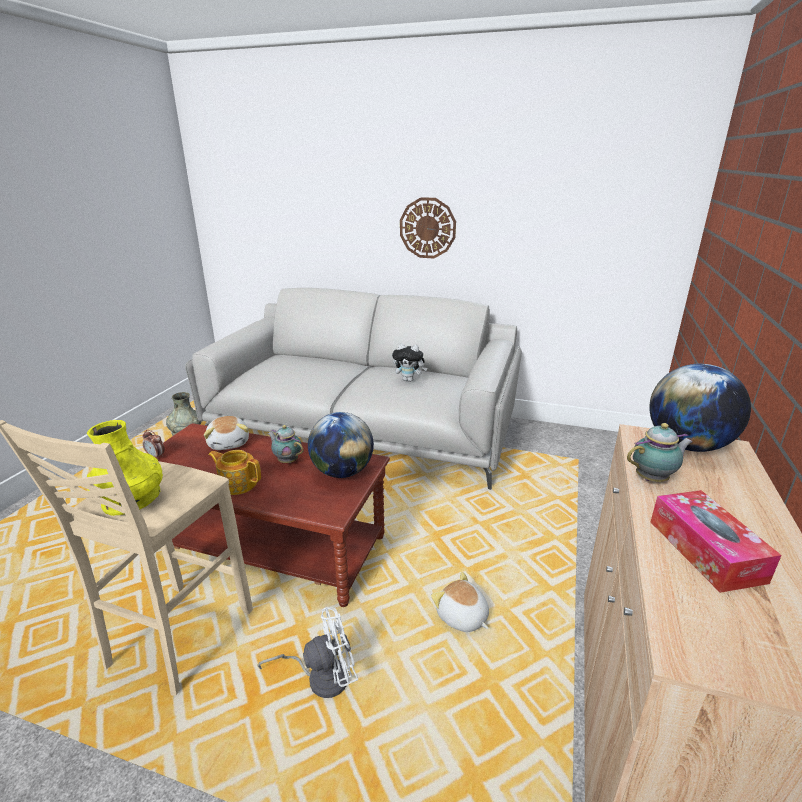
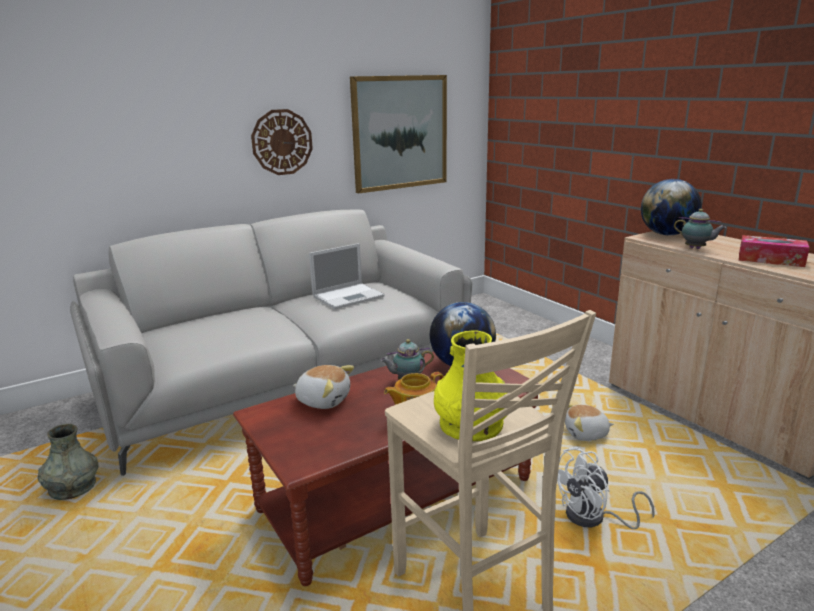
camera: 50 degrees left, 5 degrees down
(156, 456) = (283, 447): alarm clock -> none
(321, 677) = (593, 518): white fan -> white fan turned 135 degrees counterclockwise
(409, 380) = (349, 296): plush toy -> laptop
(560, 232) = (400, 133): none -> picture
(653, 479) = (696, 248): teapot -> teapot turned 105 degrees clockwise

